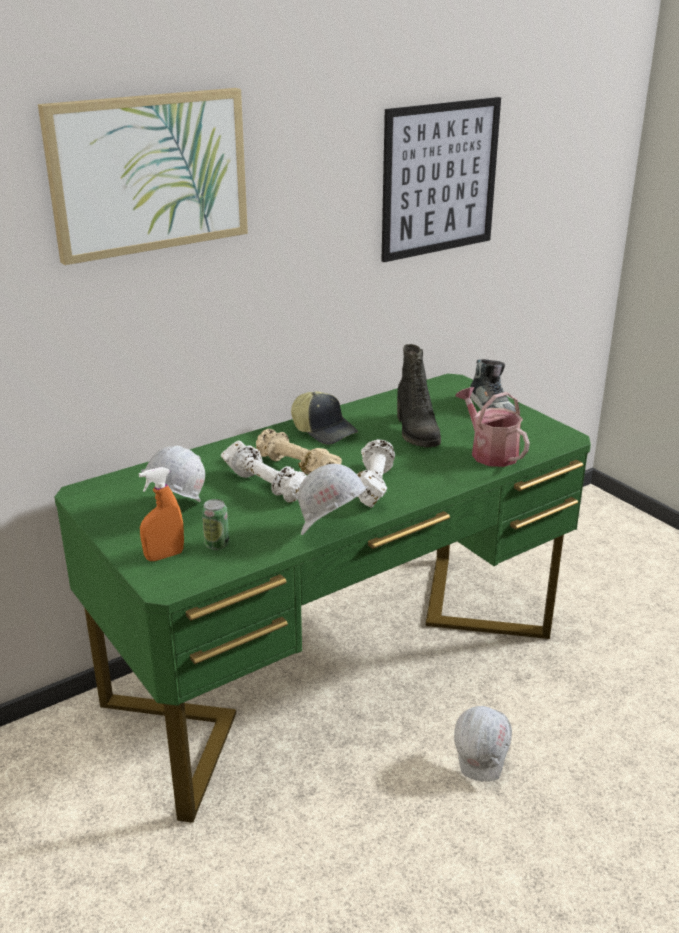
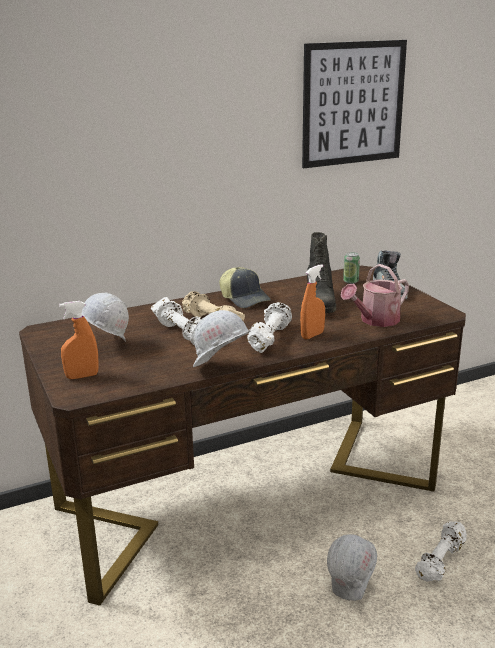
camera: 10 degrees right, 5 degrees down
(149, 173) = (103, 82): picture -> none
(217, 544) = (126, 371): can -> can (350, 281)
(337, 667) = (249, 497): green desk -> brown desk
(423, 478) = (312, 335): none -> orange spray bottle
(490, 452) = (375, 320): watering can -> watering can turned 105 degrees counterclockwise
(574, 723) = (441, 562): none -> white dumbbell

